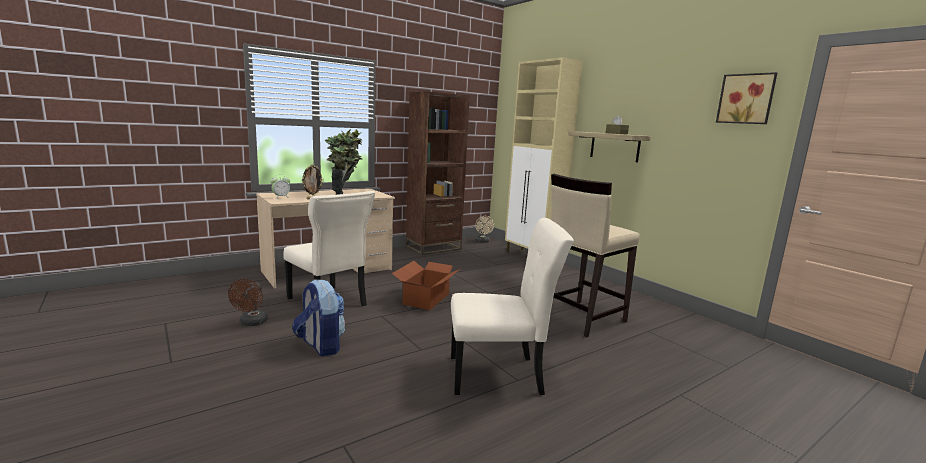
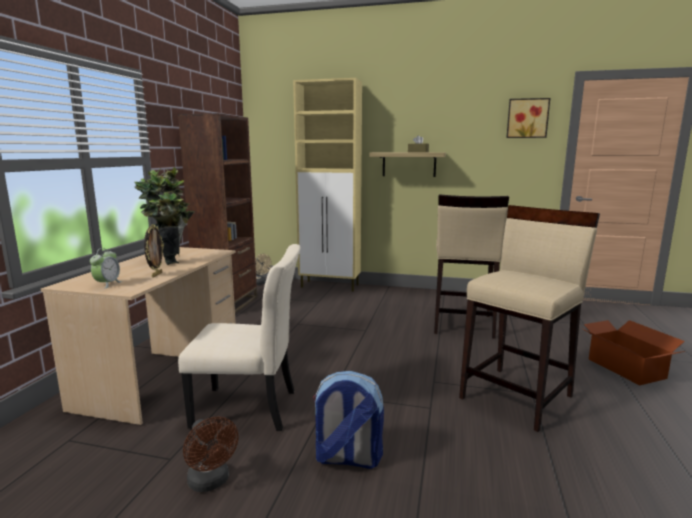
camera: 40 degrees left, 0 degrees up
(425, 299) = (331, 358): cardboard box -> cardboard box (626, 369)
(499, 375) = (517, 396): beige chair -> beige stool

